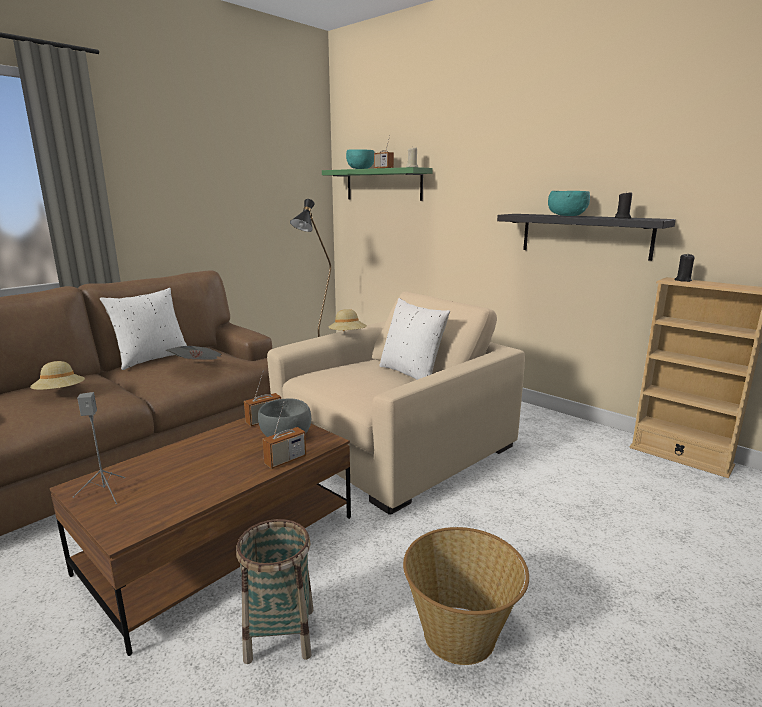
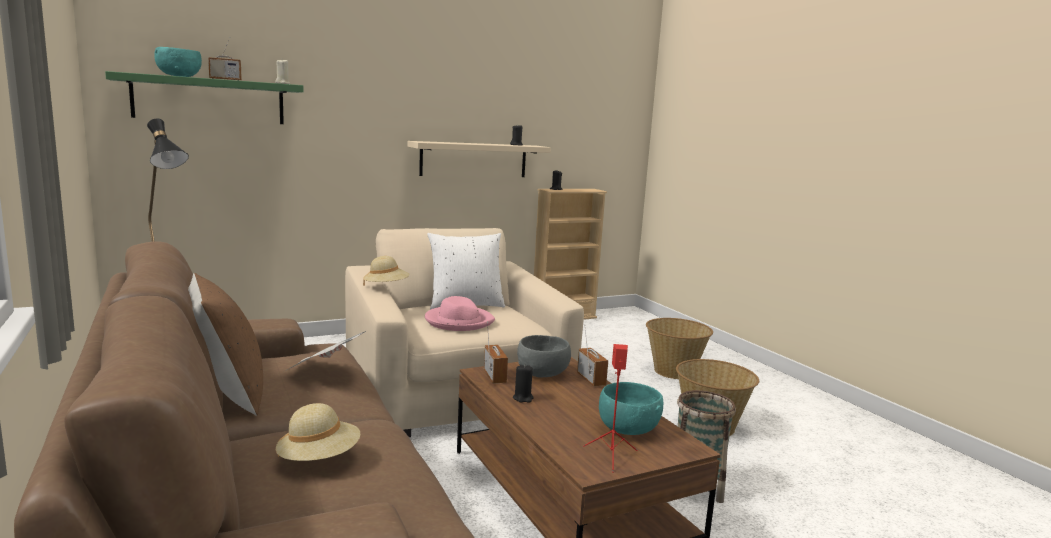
camera: 70 degrees left, 5 degrees down
(105, 492) = (610, 455): grey speaker -> red speaker
(151, 359) = (227, 395): white pillow -> brown pillow
(221, 438) = (523, 398): none -> black candle
(350, 378) = (458, 321): none -> pink hat
(566, 216) = (470, 143): turquoise bowl -> turquoise bowl (627, 429)
(585, 235) = (474, 160): black shelf -> beige shelf
(626, 576) = (674, 371): none -> basket

